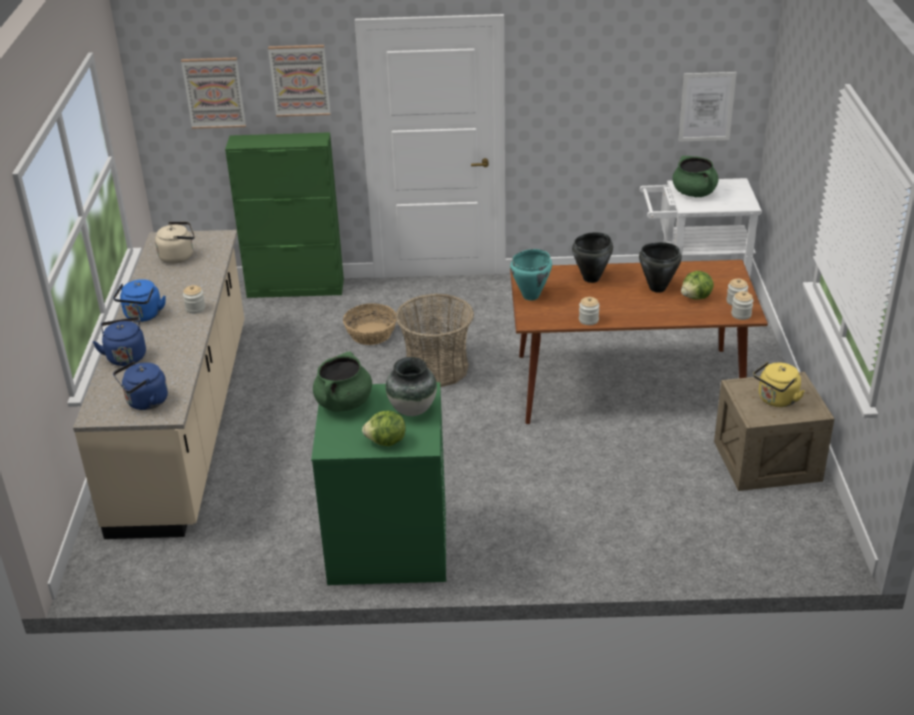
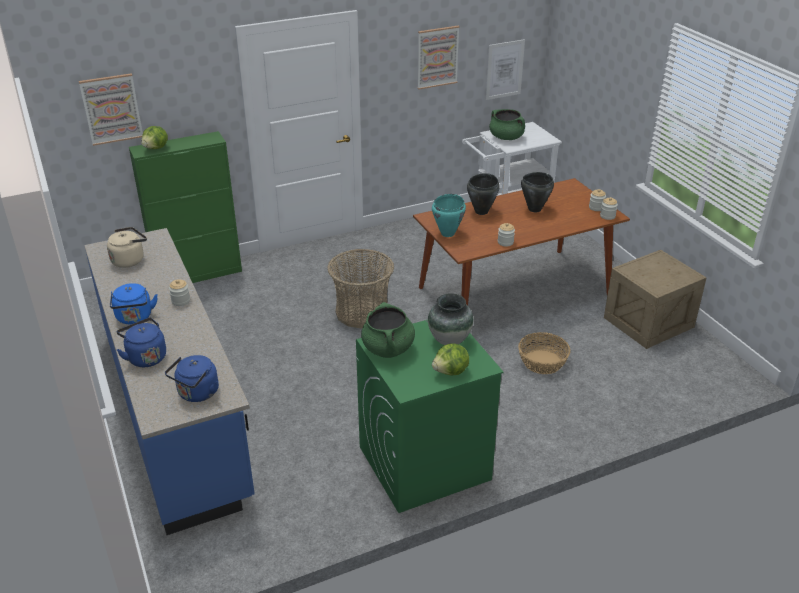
camera: 25 degrees left, 0 degrees up
(185, 423) = (175, 410): beige counter -> blue counter
(300, 80) = (189, 87): picture -> picture (437, 57)
(371, 334) = (289, 297): basket -> basket (542, 362)
(696, 297) = (567, 210): lettuce -> lettuce (156, 148)
(776, 400) = (659, 273): yellow kettle -> none

